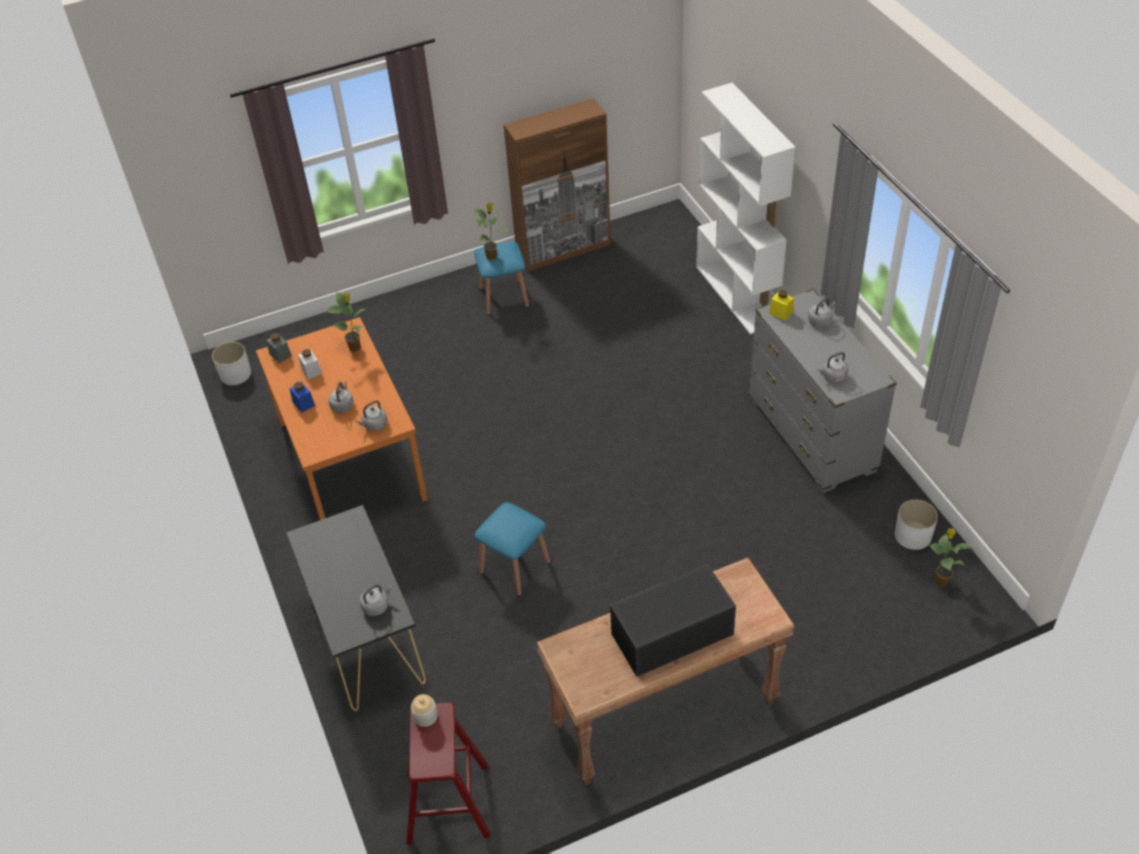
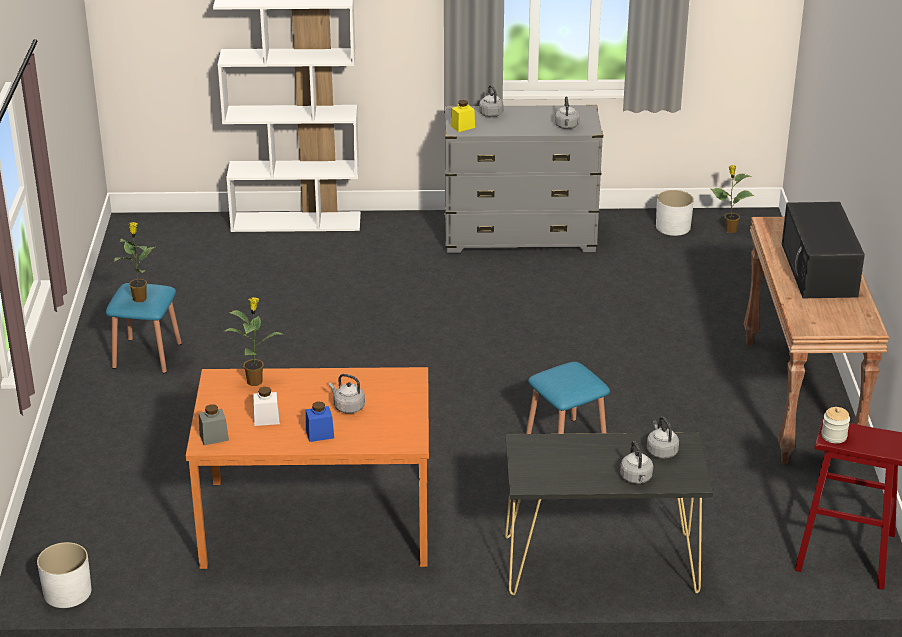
camera: 70 degrees left, 15 degrees down
(374, 425) = (400, 391): grey kettle -> grey kettle (636, 478)
(564, 250) = (111, 298): brown cabinet -> none

